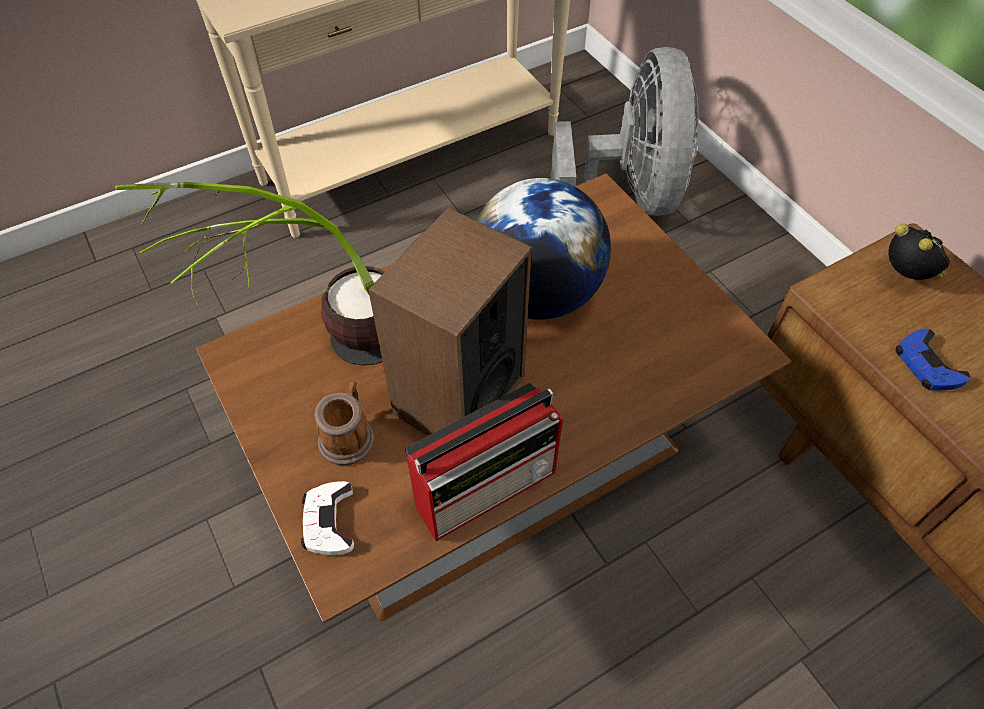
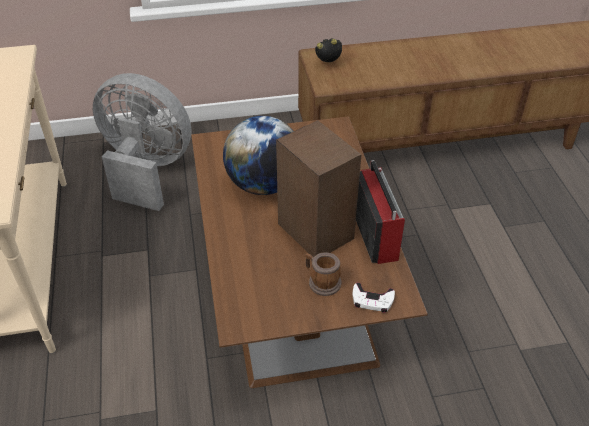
camera: 70 degrees left, 10 degrees down
(324, 353) = (258, 282): potted plant -> none
(926, 365) = (376, 77): blue game controller -> none

